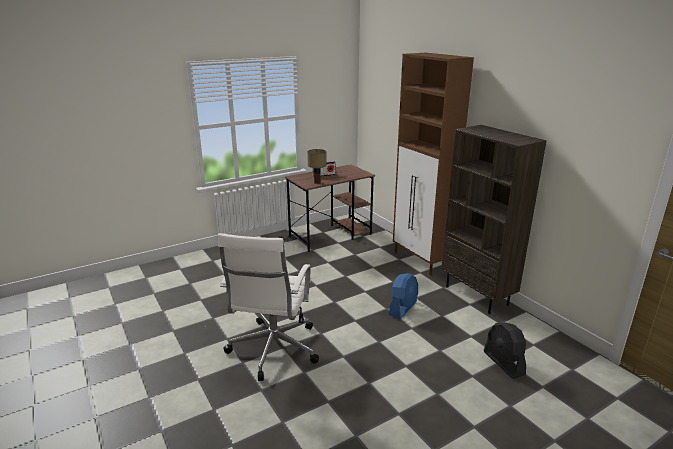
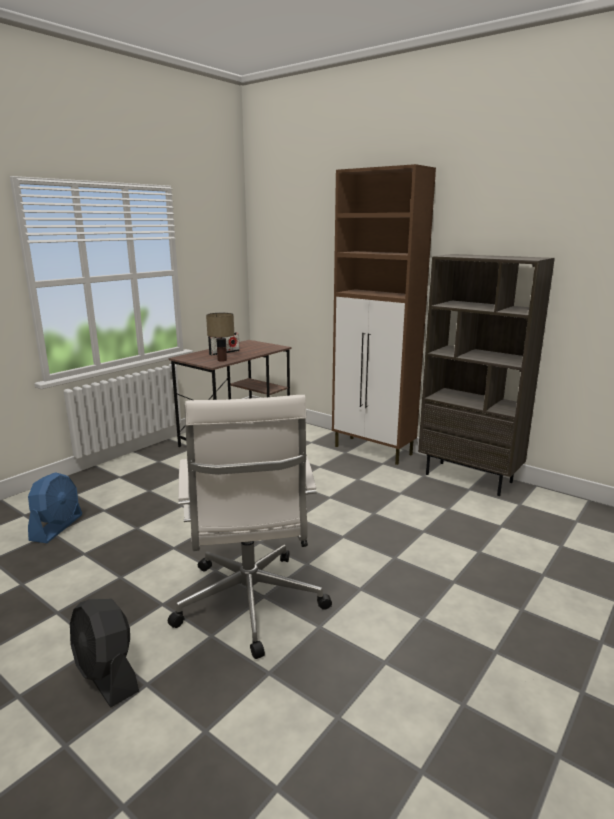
camera: 20 degrees left, 5 degrees down
(403, 308) = (394, 509): blue fan -> blue fan (57, 527)
(503, 363) = (564, 550): black fan -> black fan (107, 675)

